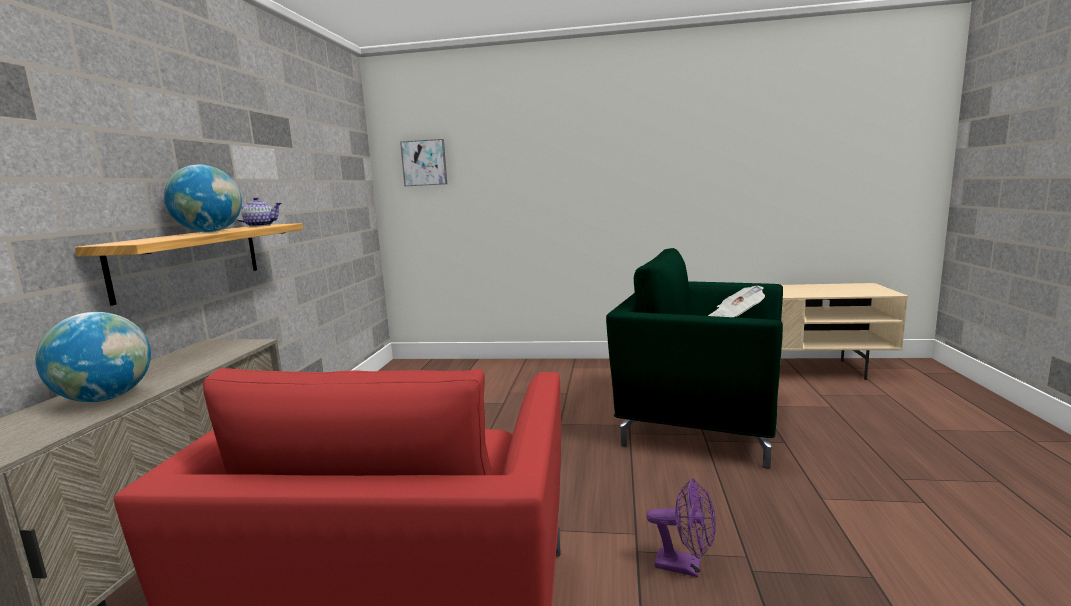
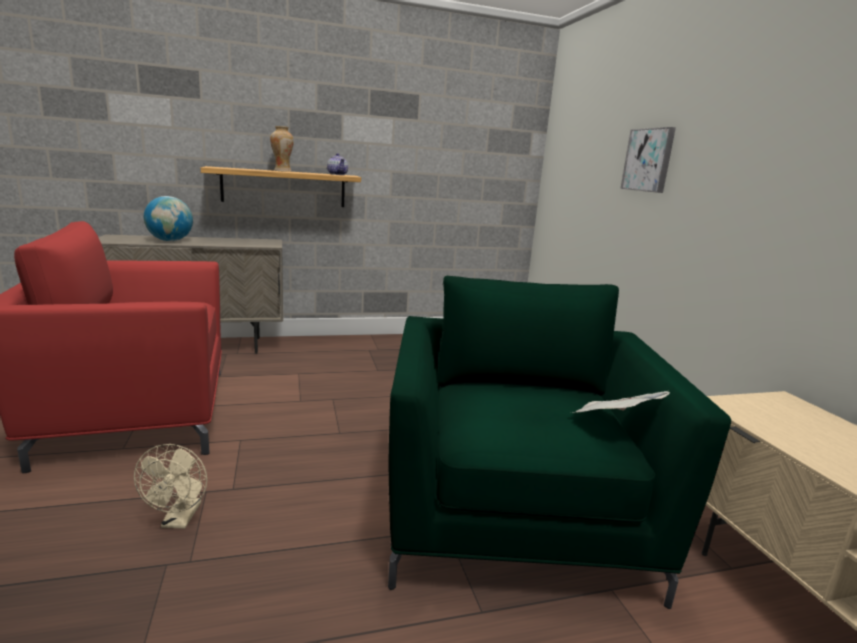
camera: 65 degrees right, 5 degrees up
(210, 232) = (282, 171): globe -> vase
(424, 163) = (572, 140): picture -> picture (648, 160)
(685, 566) = (179, 520): purple fan -> beige fan

